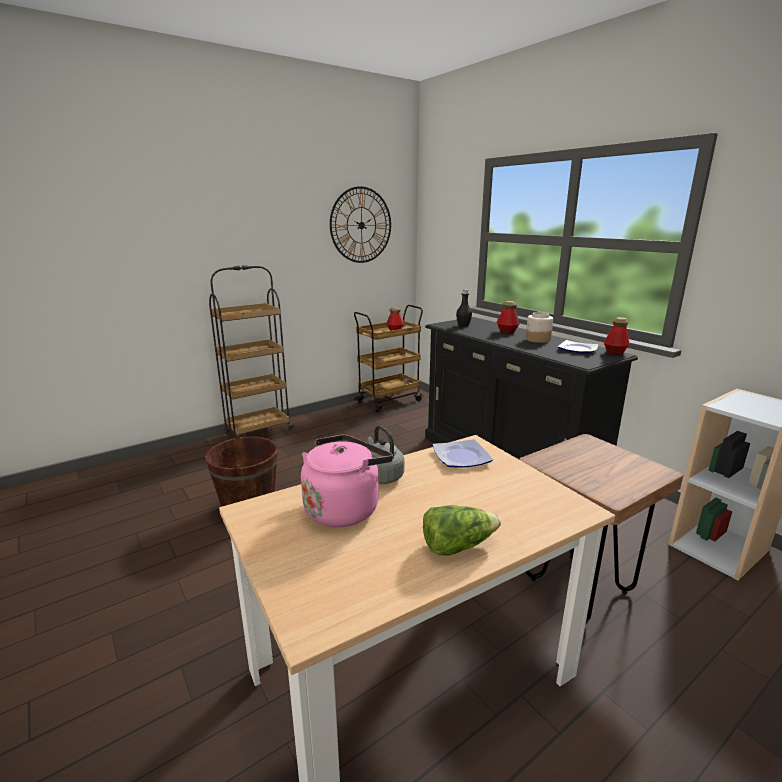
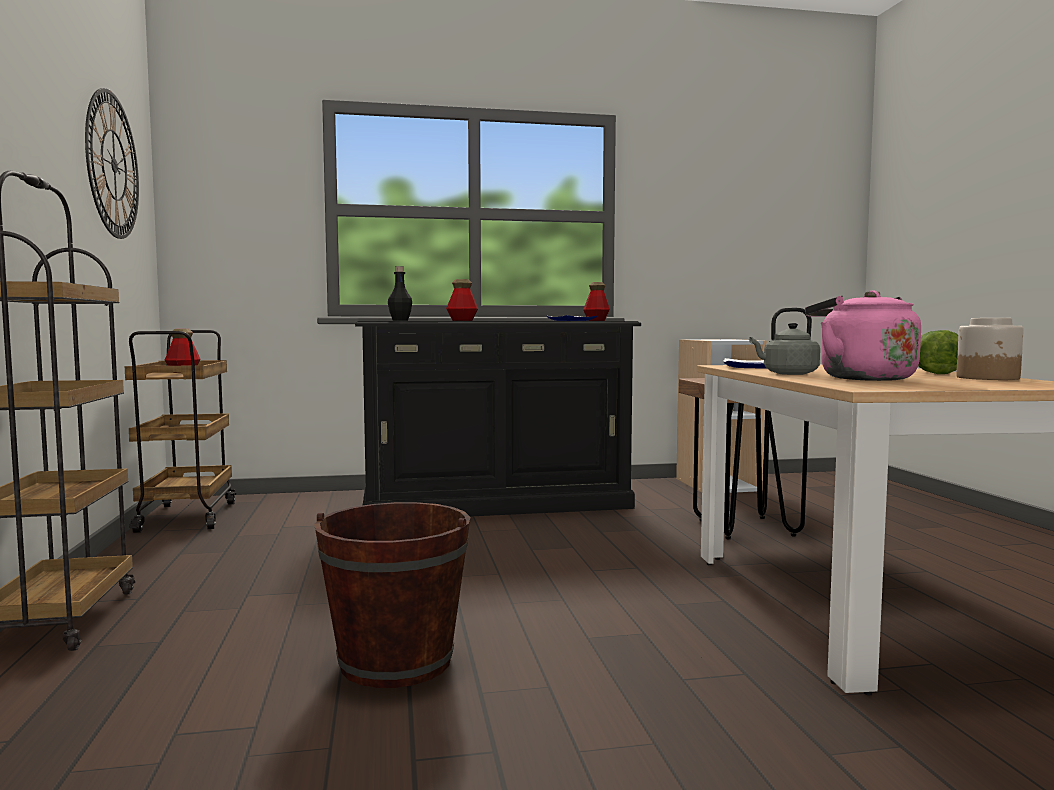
camera: 65 degrees left, 15 degrees down
(537, 339) = (515, 320): jar -> jar (988, 378)

